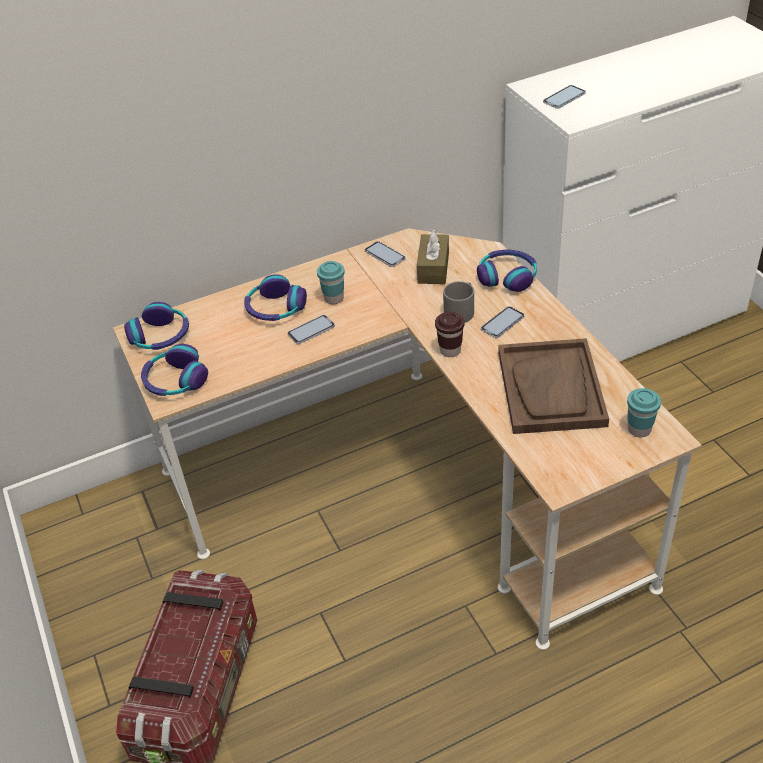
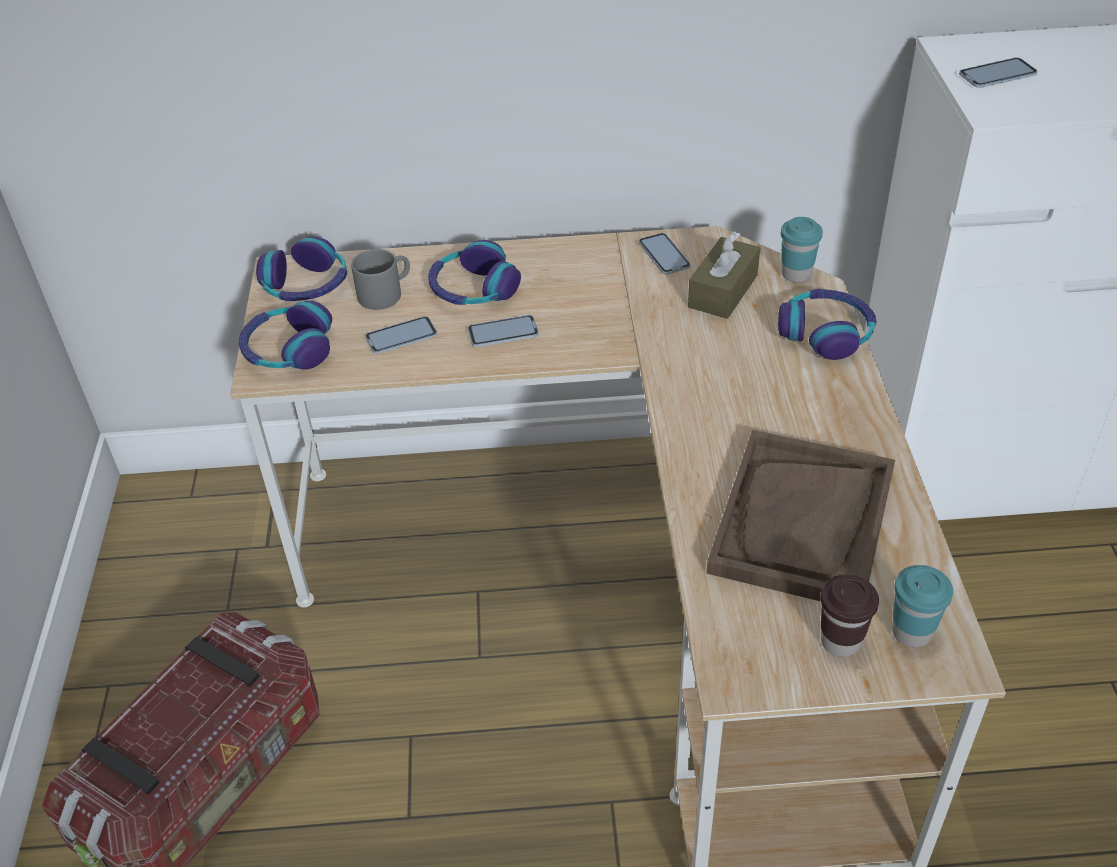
camera: 20 degrees right, 0 degrees up
(334, 298) = (559, 297): turquoise cup -> turquoise cup (796, 274)
(450, 350) = (681, 418): brown cup -> brown cup (840, 641)
(460, 310) = (729, 363): grey mug -> grey mug (385, 292)
(502, 323) = (781, 399): phone -> phone (401, 336)

